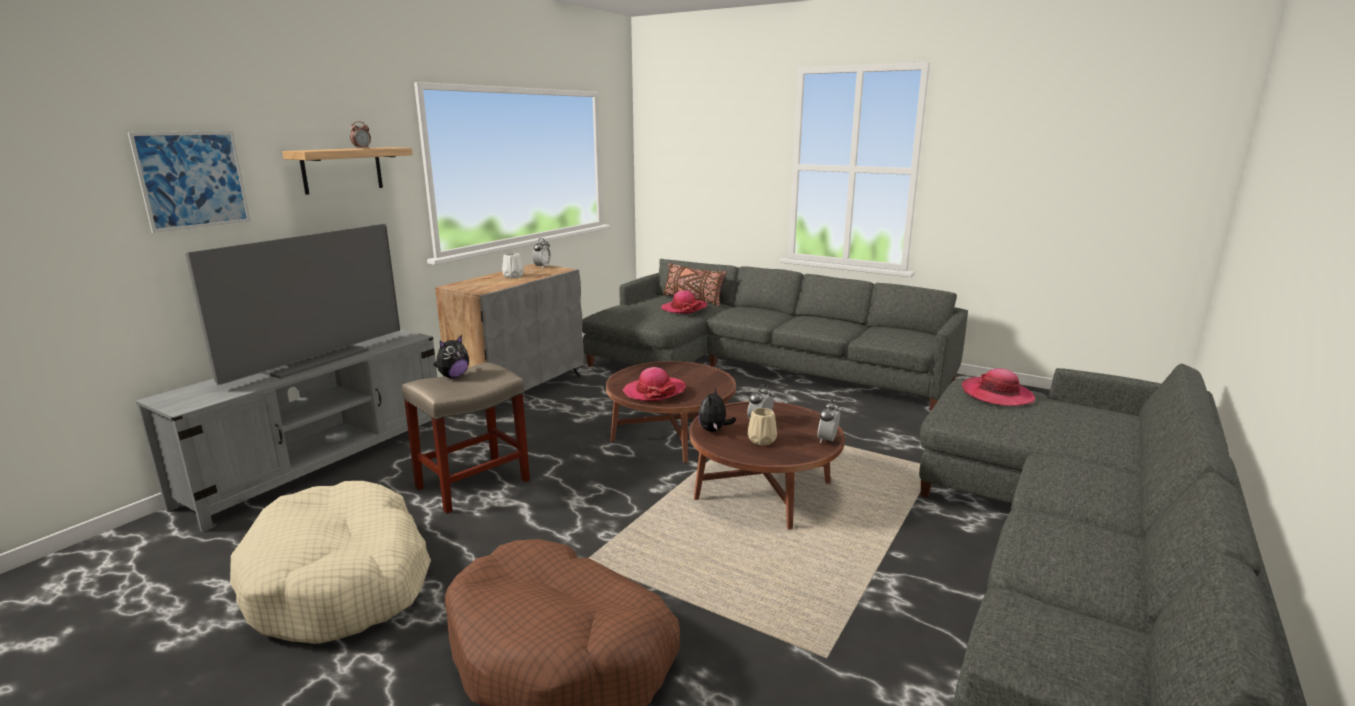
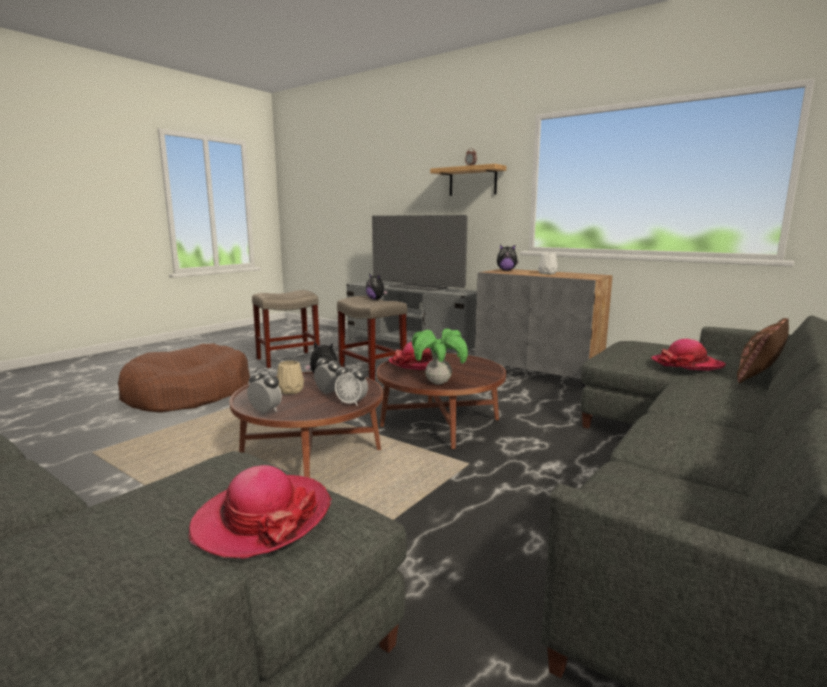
camera: 95 degrees right, 5 degrees down
(193, 180) = (404, 185): picture -> none
(341, 581) = (289, 359): beige dog bed -> beige stool
(467, 286) = (506, 270): none -> plush toy
(542, 267) = (594, 275): alarm clock -> alarm clock (351, 403)
(712, 383) = (438, 383): none -> potted plant

